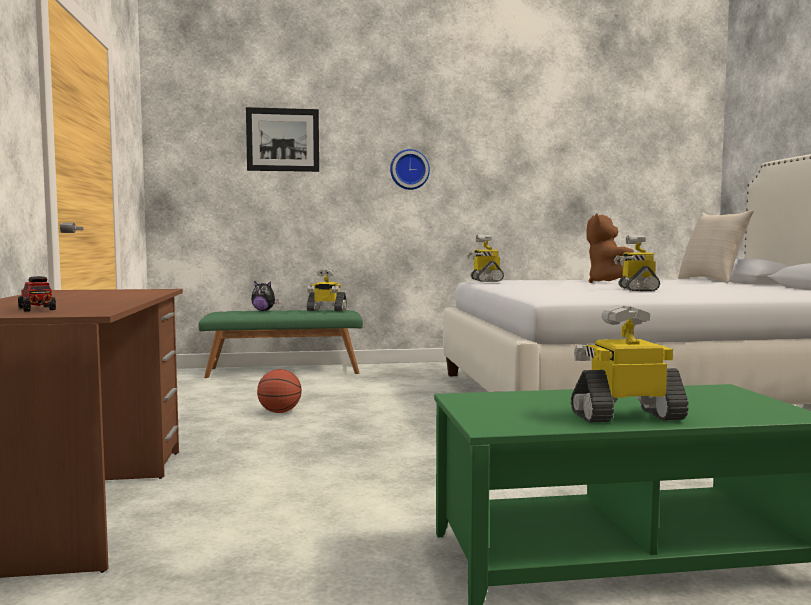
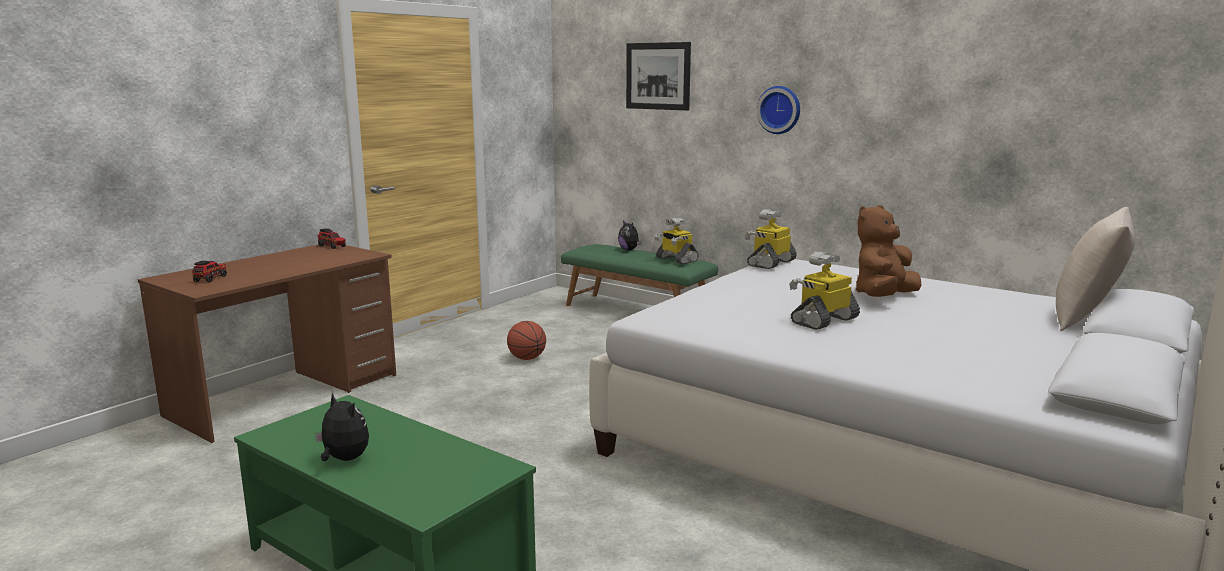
camera: 45 degrees right, 10 degrees up
(72, 290) = (332, 246): none -> toy truck
(626, 416) = (344, 459): toy robot -> plush toy

